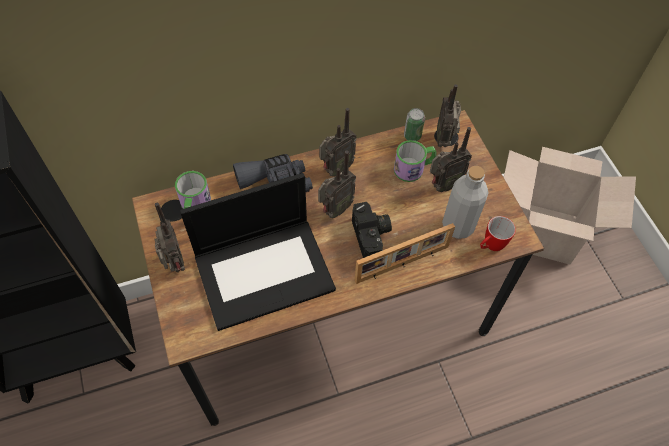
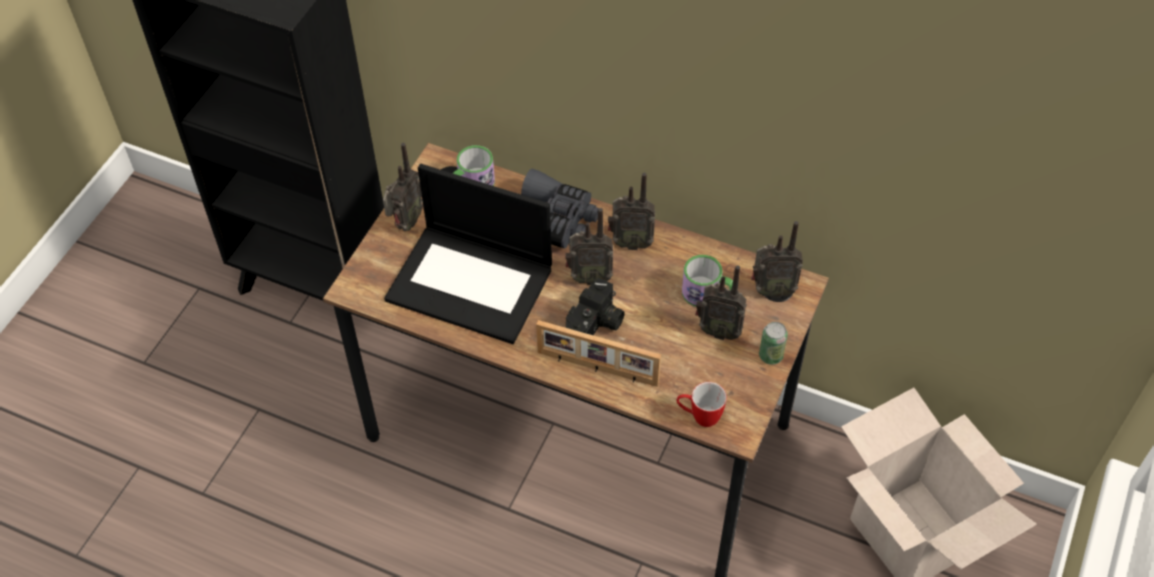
camera: 45 degrees right, 5 degrees down
(412, 135) = (742, 264): can -> can (770, 356)
(444, 139) = (771, 290): radio -> radio turned 135 degrees counterclockwise
(458, 226) = (689, 376): grey bottle -> none

